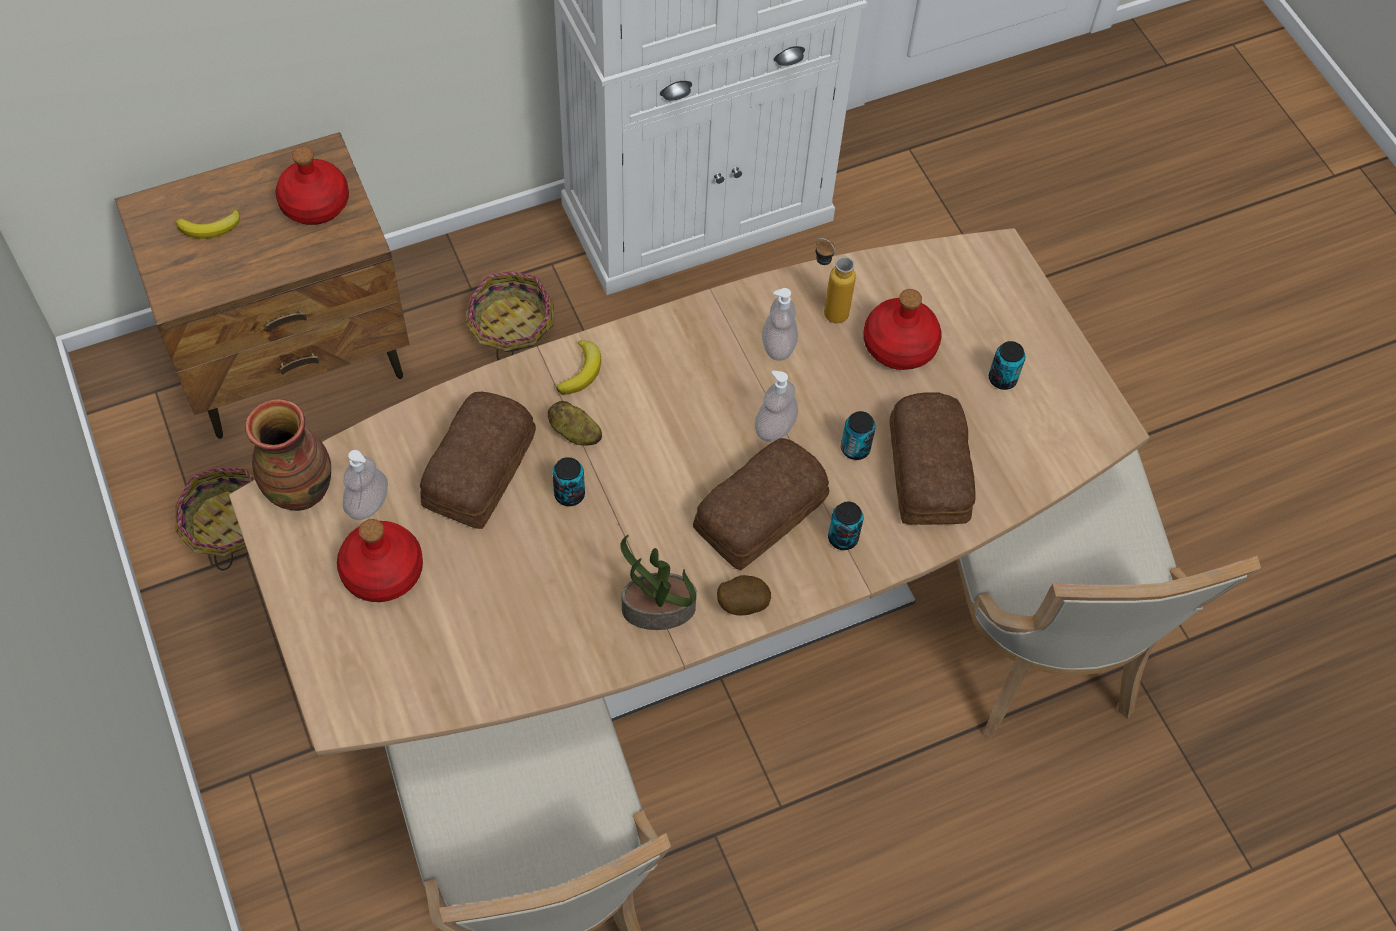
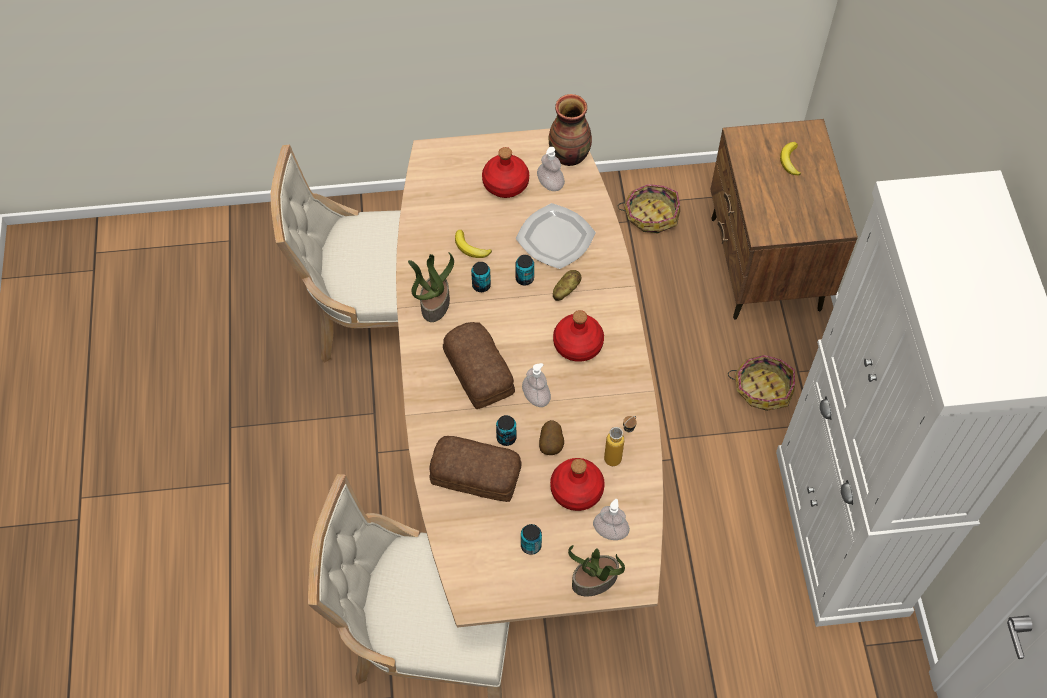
camera: 110 degrees right, 0 degrees up
(315, 204) = (797, 214): red bottle -> red bottle (577, 344)
(476, 471) = (555, 237): bread -> plate
(581, 371) = (609, 304): banana -> banana (470, 247)
(742, 603) = (423, 346): potato -> potato (551, 445)
(778, 346) = (597, 417): soap dispenser -> soap dispenser (610, 531)
(843, 538) = (446, 411): can -> can (481, 285)
(1017, 298) = (594, 581): none -> potted plant

